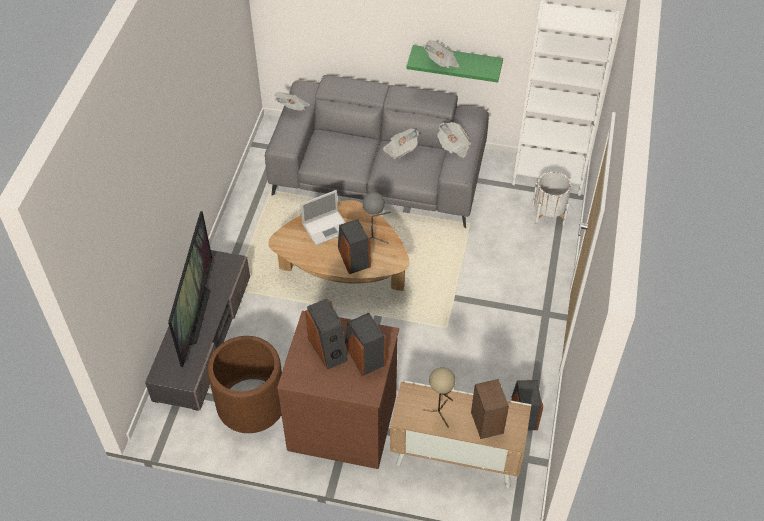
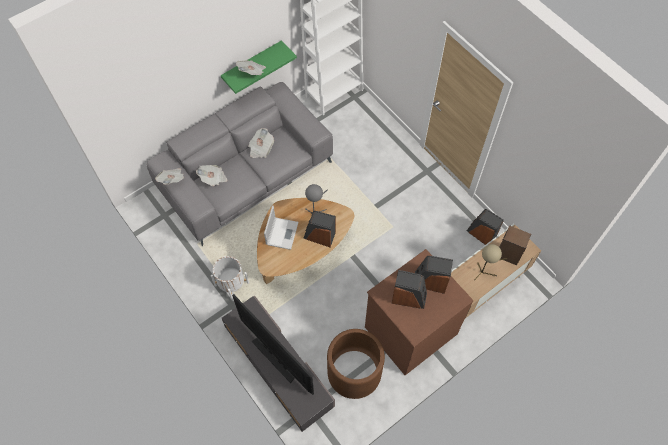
camera: 50 degrees left, 10 degrees up
(453, 146) = (295, 119): newspaper -> newspaper (213, 178)
(548, 213) = (361, 115): white planter -> white planter (231, 284)

